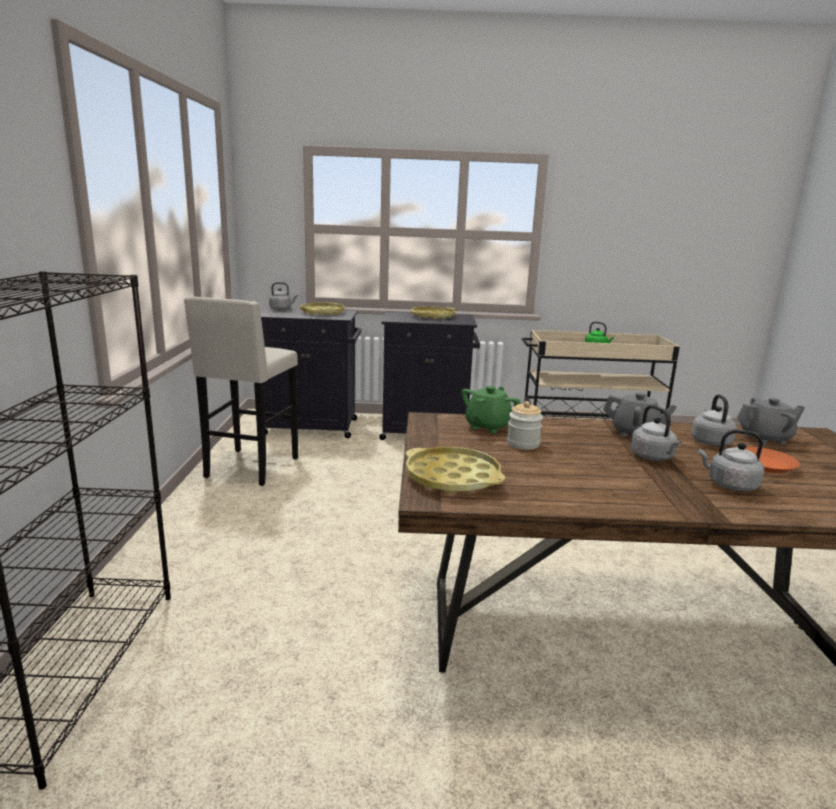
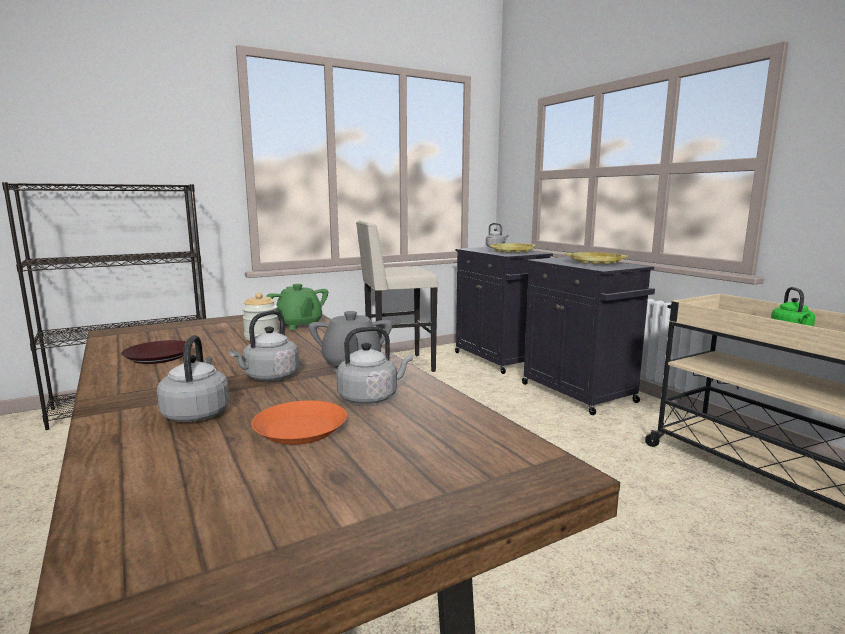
camera: 60 degrees right, 5 degrees down
(452, 477) = (158, 332): yellow tray -> none
(488, 426) = (299, 325): green teapot -> green teapot turned 60 degrees clockwise
(565, 484) = (159, 357): none -> brown plate
(765, 439) = (440, 428): grey teapot -> none

